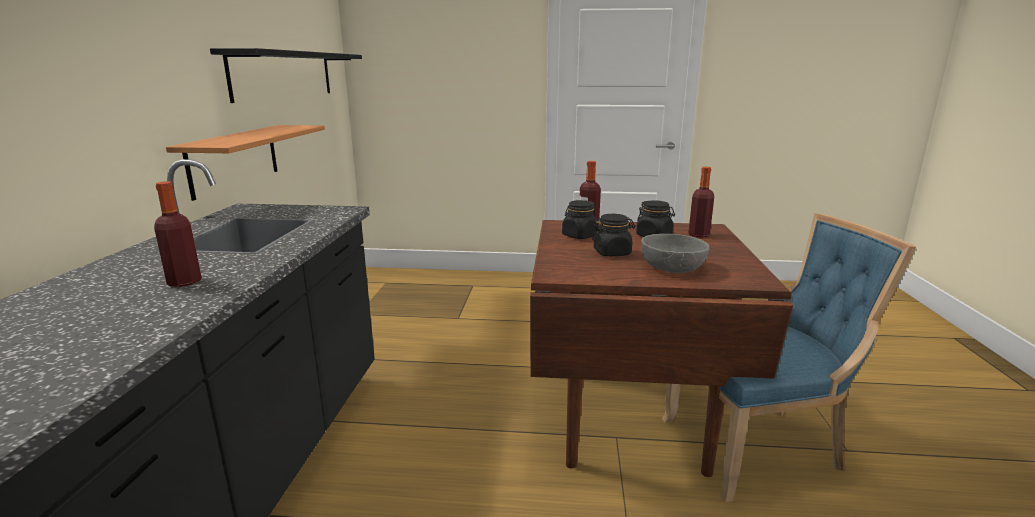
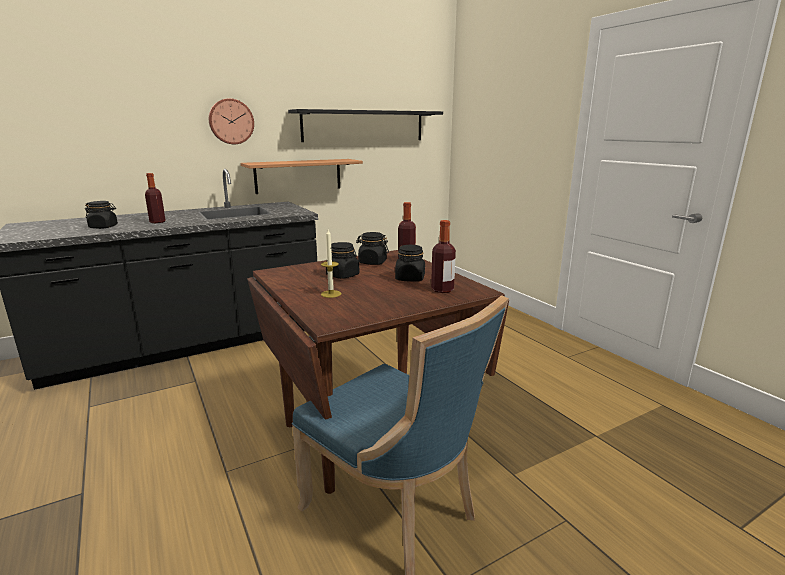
camera: 55 degrees right, 0 degrees up
(110, 325) = (103, 227): none -> black jar
(142, 69) = (231, 121): none -> wall clock
(672, 267) = (331, 294): grey bowl -> candle

